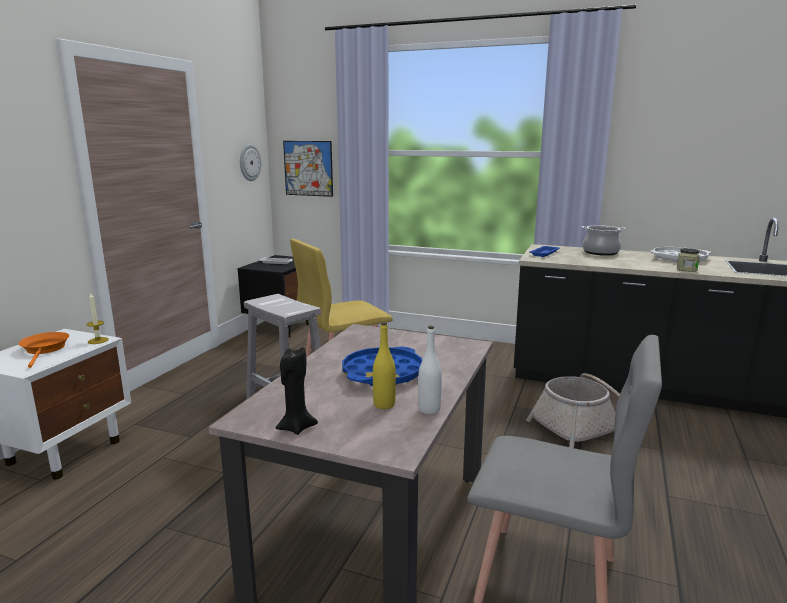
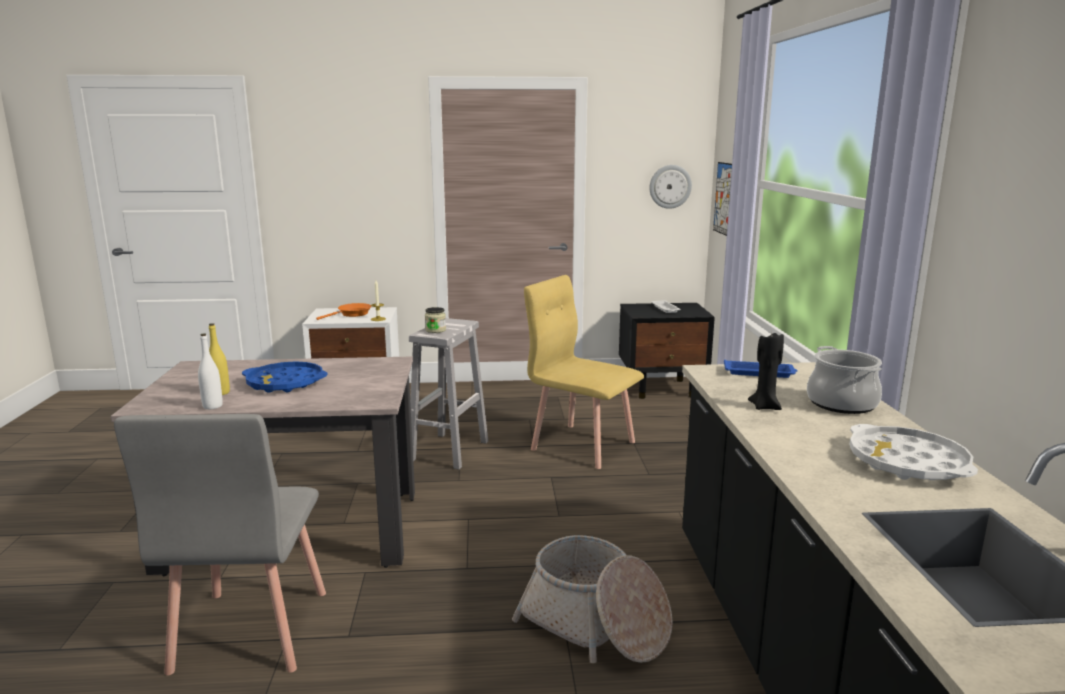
camera: 65 degrees right, 0 degrees up
(296, 427) = (178, 378): black candle -> black candle (765, 406)
(686, 269) = (804, 468): jar -> jar (435, 330)

